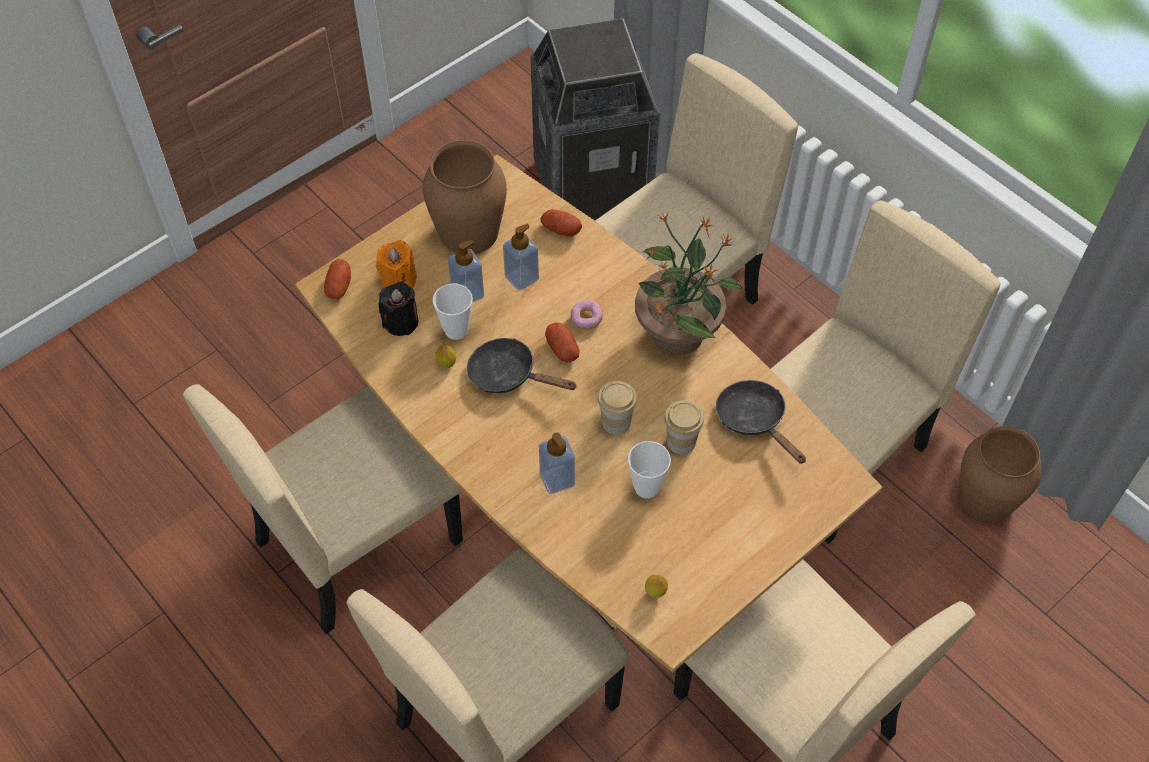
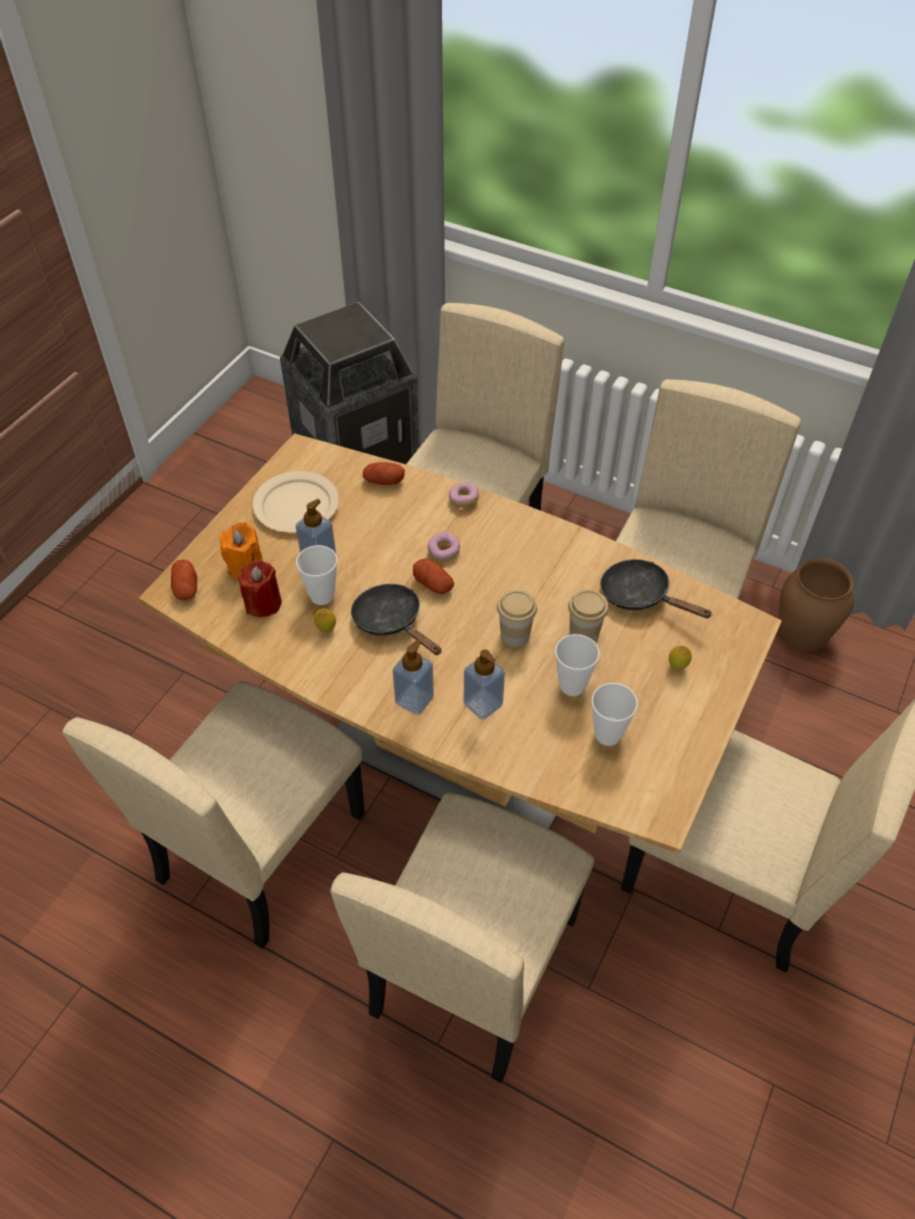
camera: 20 degrees left, 5 degrees down
(401, 322) = (263, 603): black candle -> red candle
(469, 231) = (297, 505): brown vase -> beige plate
(508, 375) = (392, 622): black frying pan -> black frying pan turned 45 degrees clockwise
(521, 278) = (365, 532): soap dispenser -> soap dispenser (414, 700)
(629, 271) = (463, 500): none -> donut
(655, 593) = (628, 781): lemon -> lemon (677, 667)
(657, 544) = (607, 734): none -> cup
(678, 332) = (533, 539): potted plant -> none

